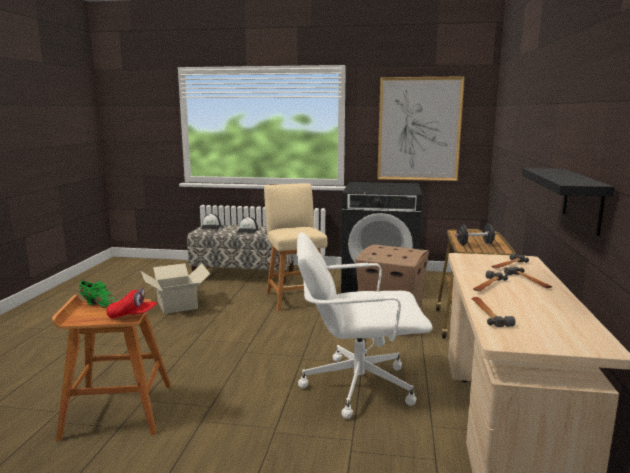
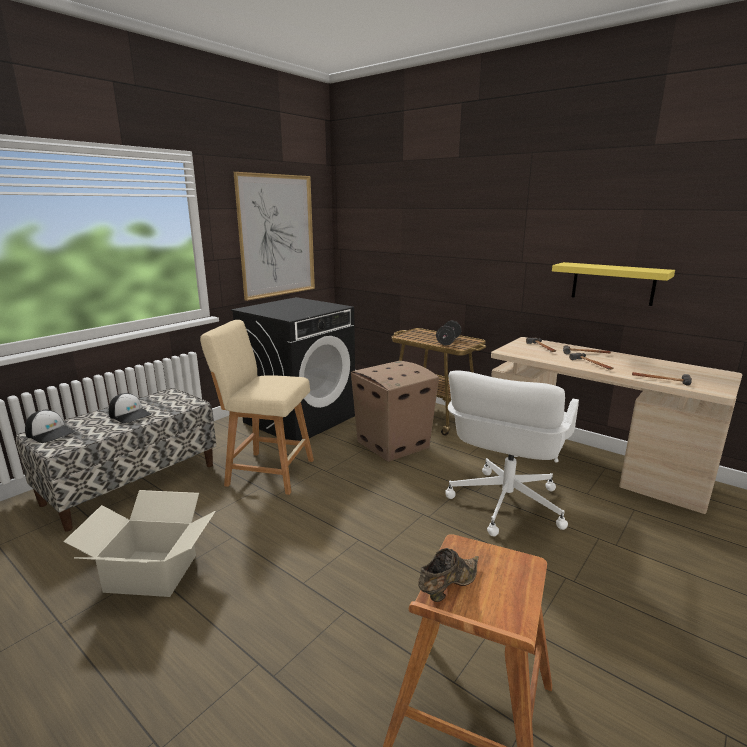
camera: 60 degrees left, 5 degrees up
(100, 304) = (447, 587): green shoe -> brown shoe
(132, 316) = (518, 560): red cap -> none
(583, 200) = (613, 283): black shelf -> yellow shelf

